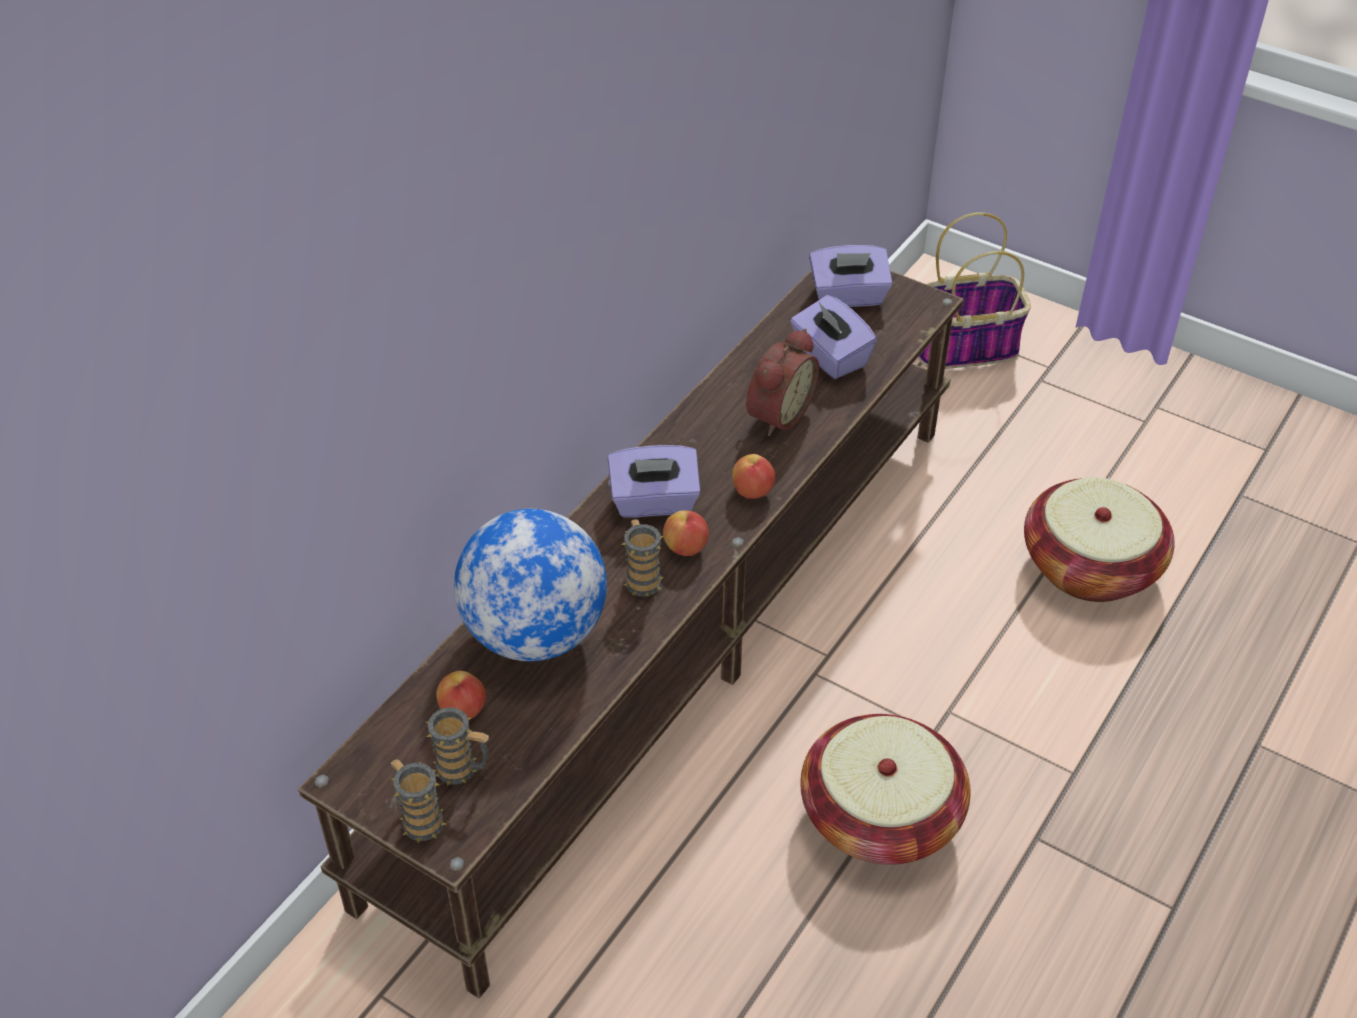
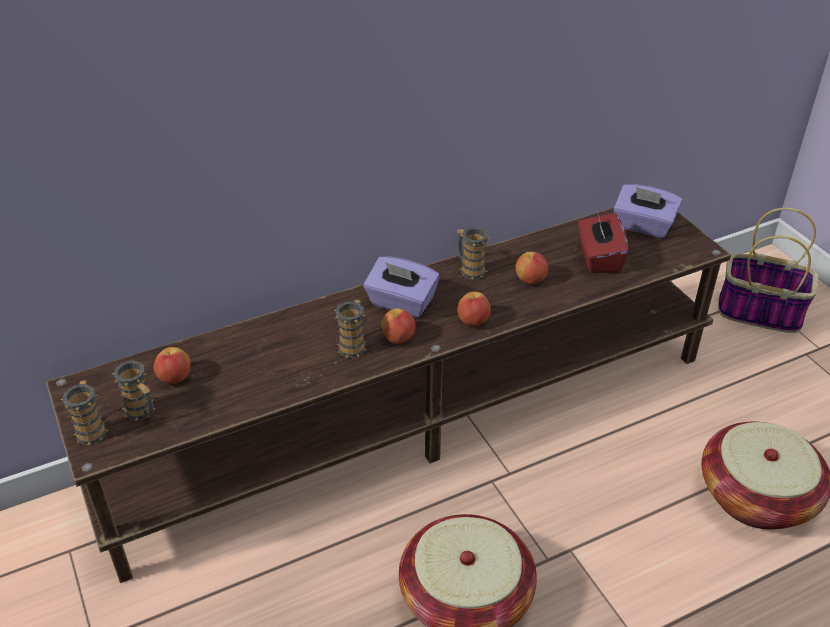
camera: 30 degrees right, 5 degrees down
(535, 634) = (258, 351): globe -> none
(698, 428) = (469, 269): none -> mug
(776, 414) = (530, 280): alarm clock -> apple
(830, 357) = (598, 258): purple tissue box -> red tissue box

